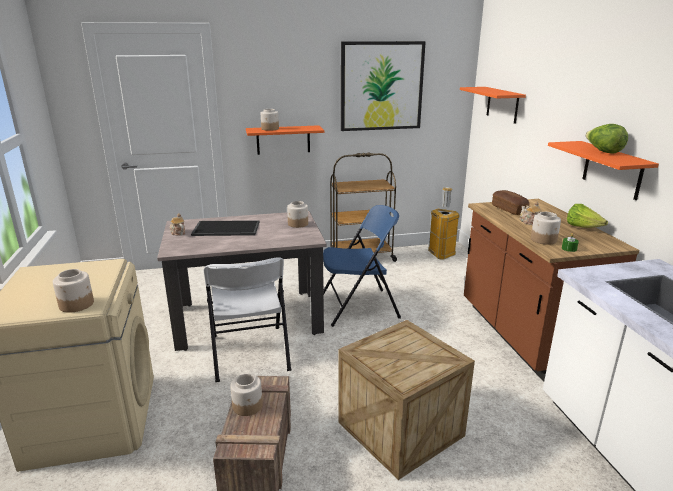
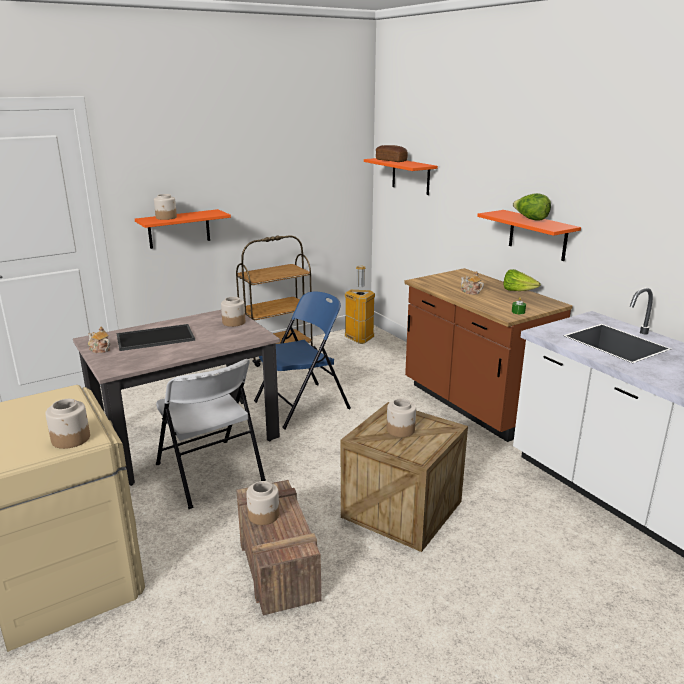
camera: 20 degrees left, 0 degrees up
(381, 86) = (281, 161): picture -> none
(509, 209) = (445, 282): bread -> bread (391, 160)
(544, 240) = (493, 306): jar -> jar (401, 430)

